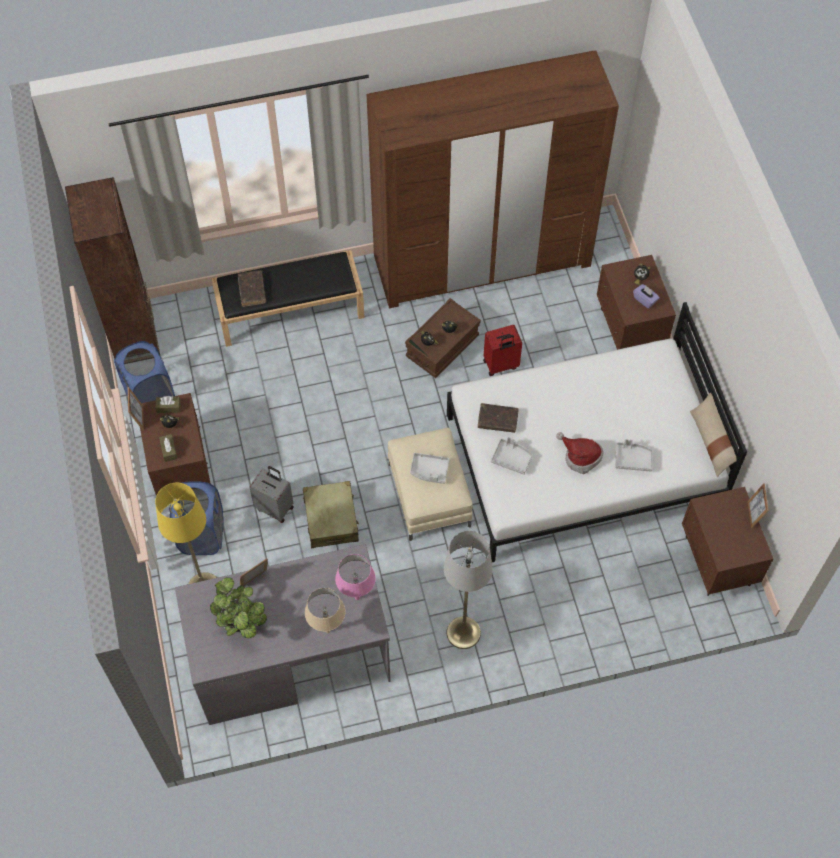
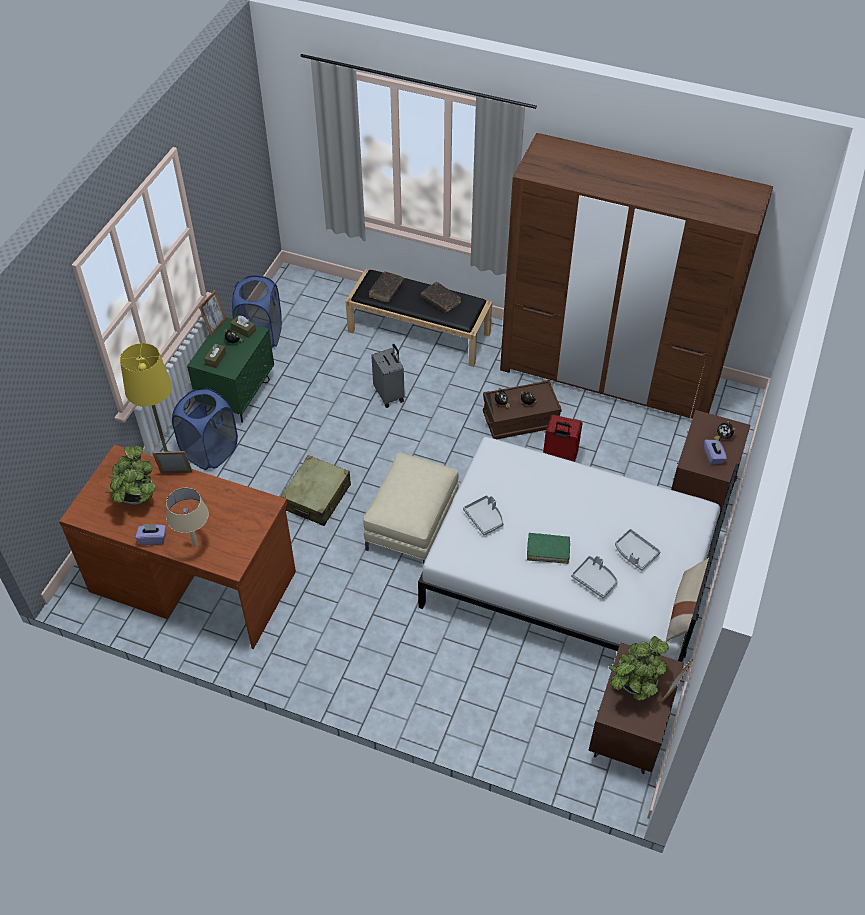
camera: 35 degrees right, 10 degrees down
(134, 335) = (288, 290): brown bookcase -> none
(180, 467) = (238, 396): brown nightstand -> green nightstand
(275, 507) = (282, 464): grey suitcase -> grey suitcase (390, 395)
(287, 647) = (153, 539): none -> purple tissue box
(290, 657) = (193, 580): grey desk -> brown desk
(357, 597) = (241, 534): pink table lamp -> none
(429, 471) = (409, 491): grey tray -> grey tray (635, 553)
(463, 632) = (347, 649): grey floor lamp -> none
(497, 420) = (499, 482): brown book -> brown book (440, 300)
(580, 457) = (548, 551): hat -> green book
(724, 527) = (634, 686): none -> potted plant

